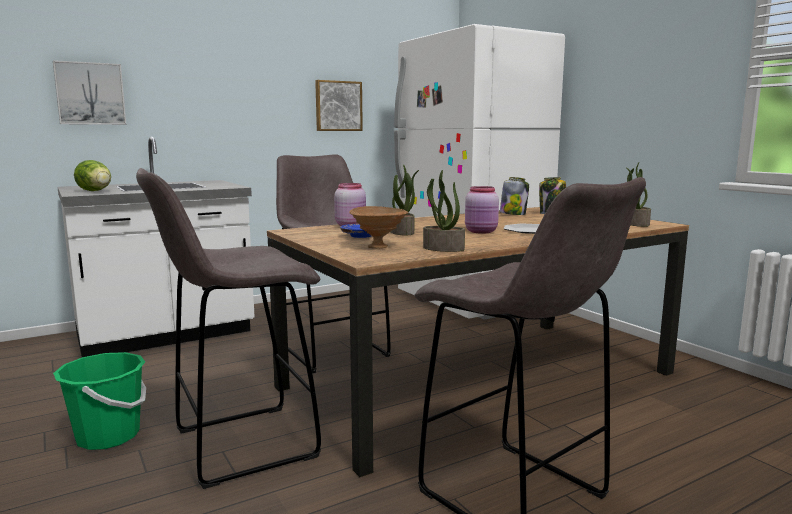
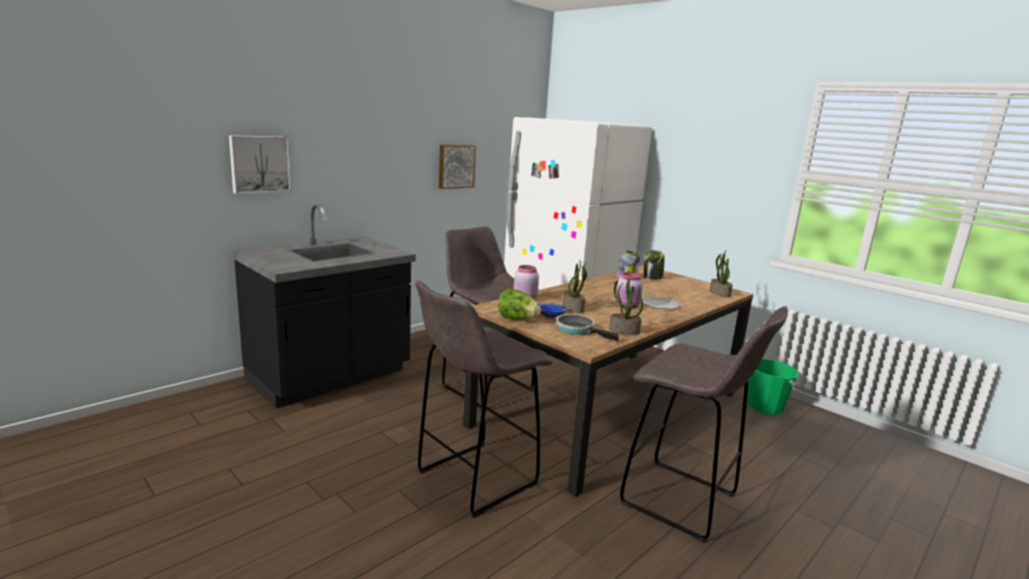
camera: 15 degrees left, 5 degrees up
(96, 191) = (290, 262): lettuce -> lettuce (517, 319)
(108, 436) = (364, 481): green bucket -> green bucket (765, 407)
(165, 334) = (330, 377): white counter -> black counter
(379, 247) = (578, 330): brown bowl -> frying pan

